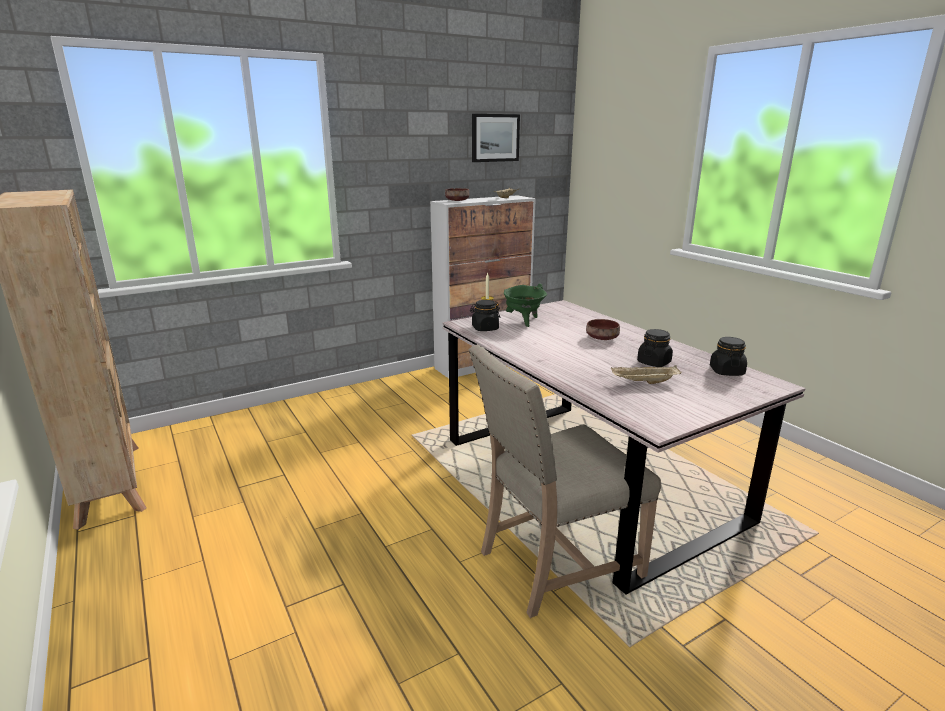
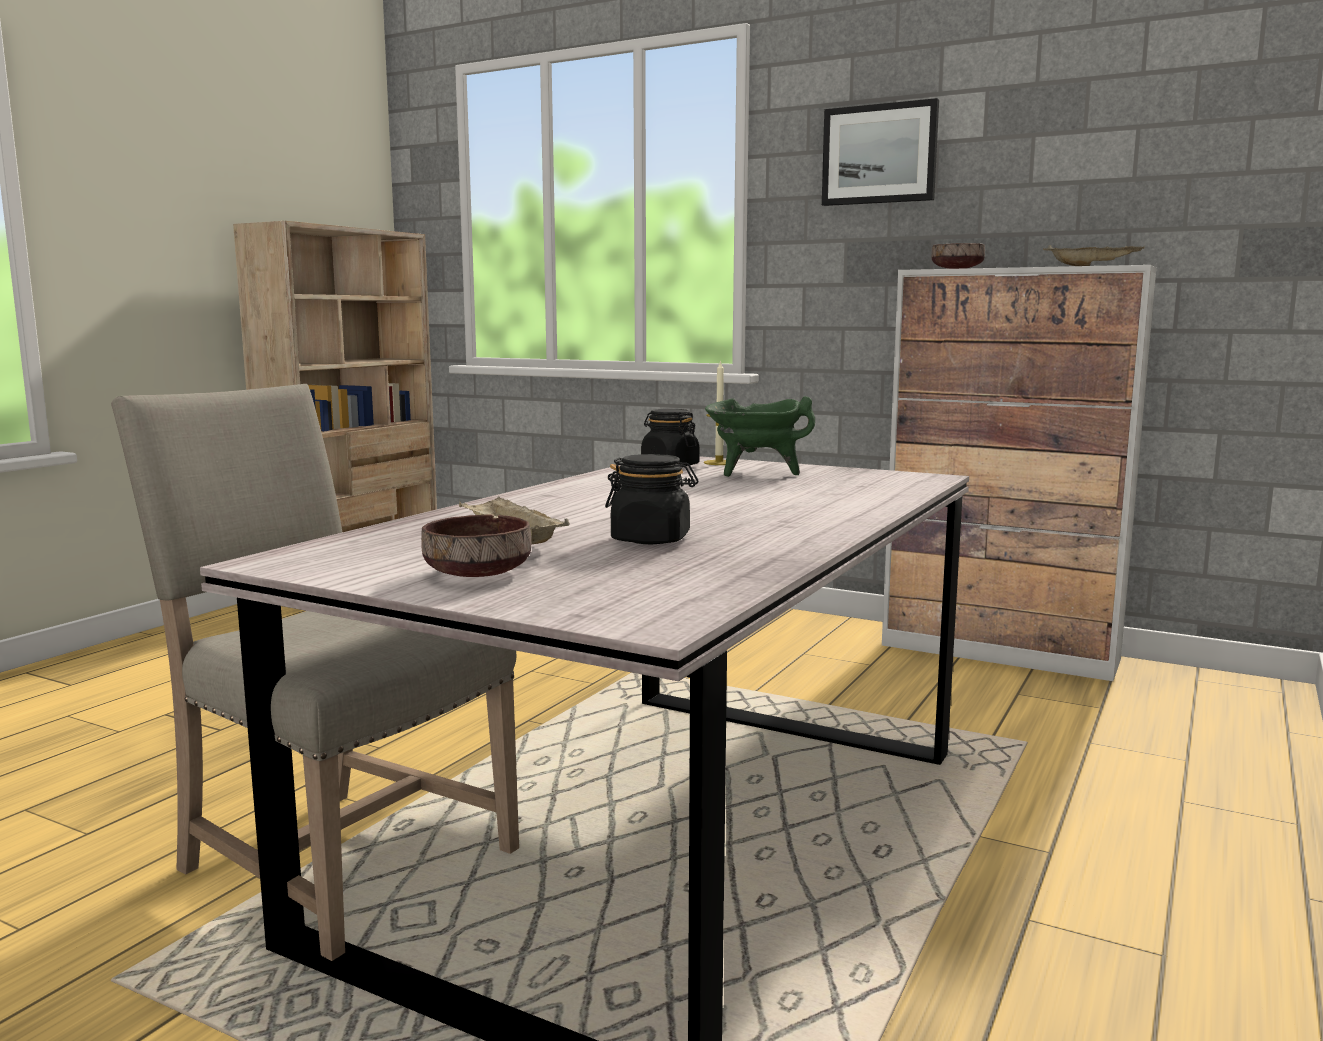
camera: 60 degrees right, 10 degrees down
(495, 138) = (1106, 134): picture -> picture (879, 154)
(602, 338) = (751, 507): brown bowl -> brown bowl (475, 574)
(726, 371) = (686, 583): black jar -> none

